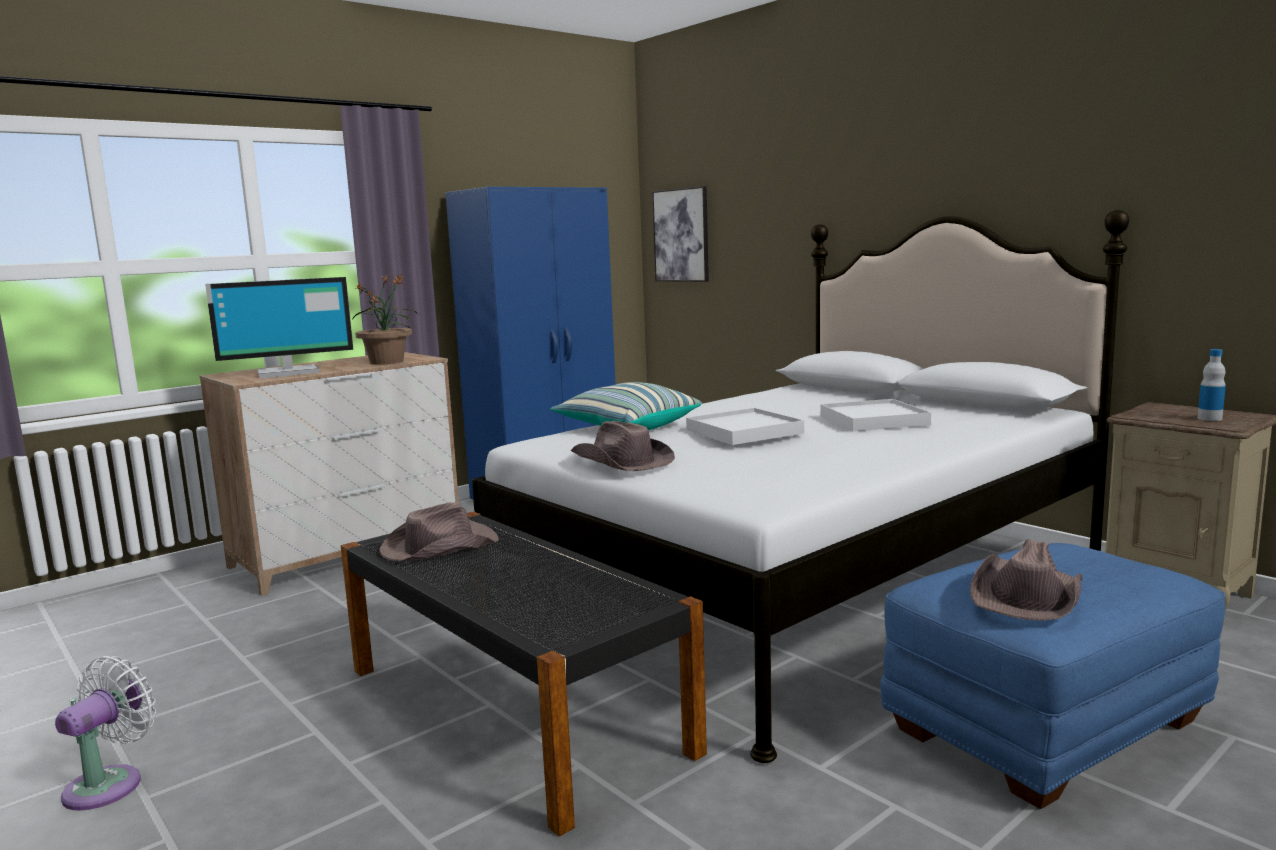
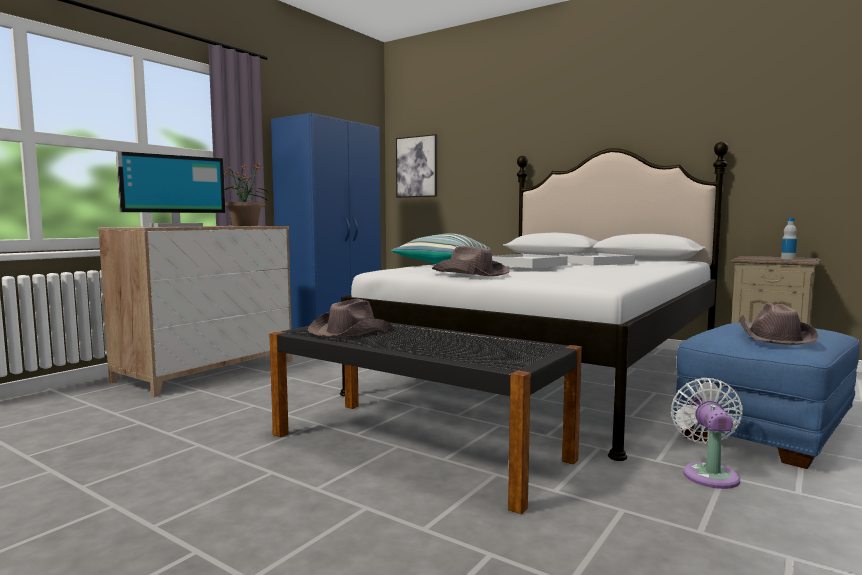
camera: 15 degrees left, 5 degrees down
(110, 784) = (110, 520): white fan -> white fan (708, 474)

